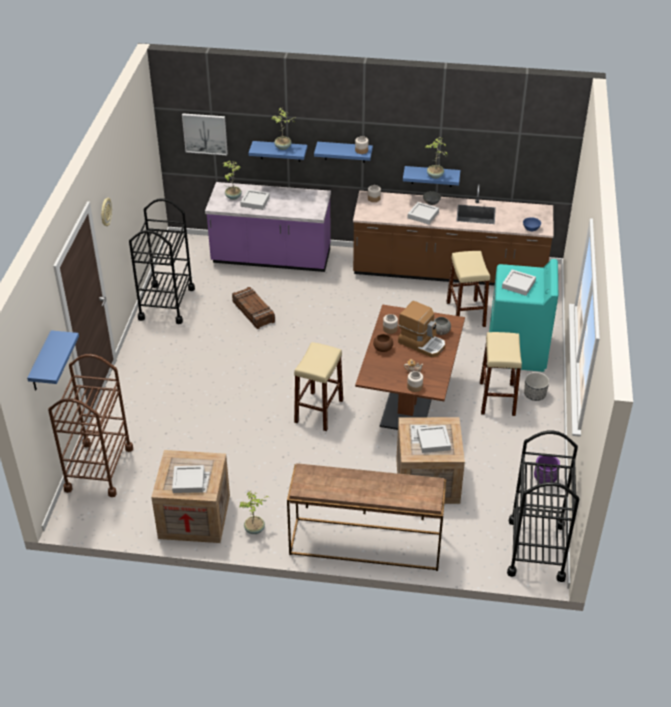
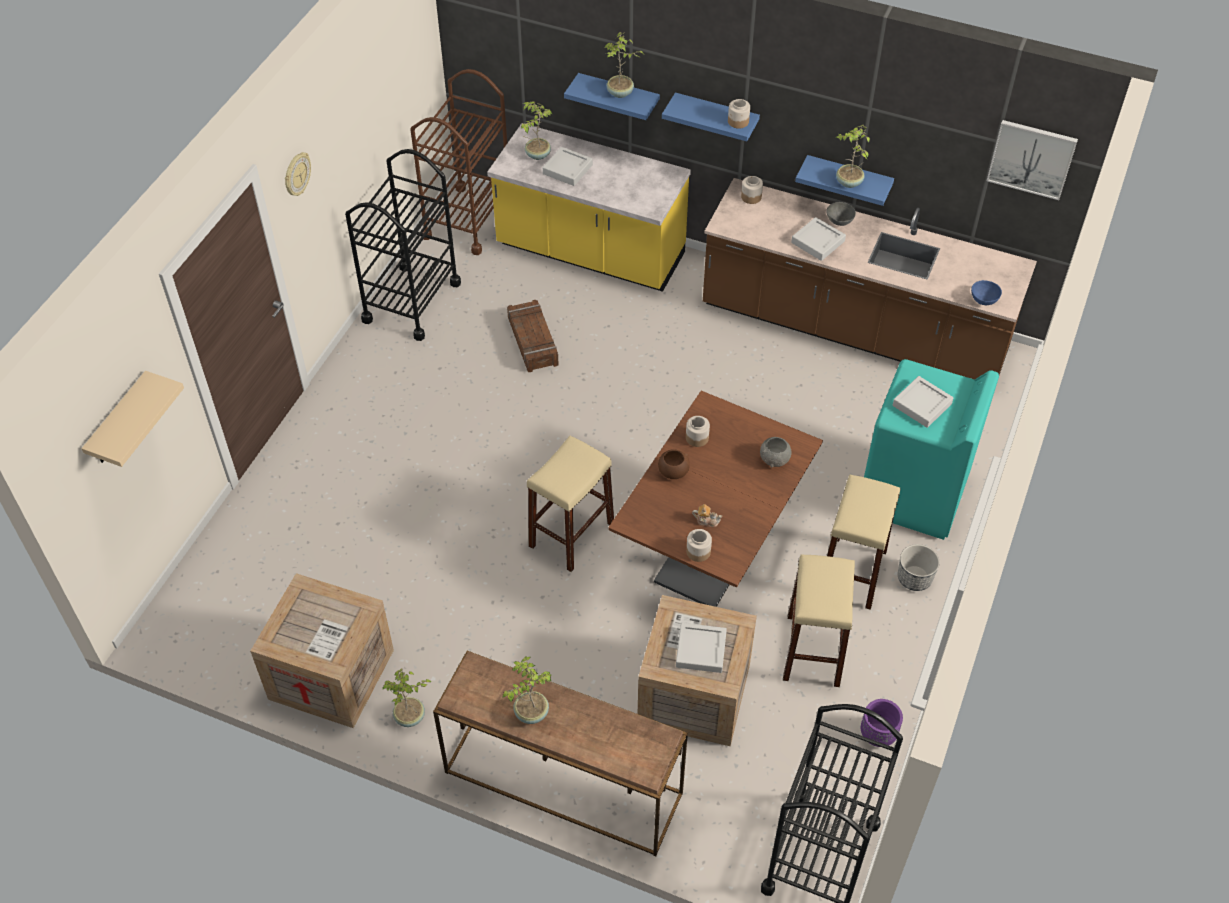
camera: 15 degrees right, 10 degrees up
(41, 363) = (119, 421): blue shelf -> beige shelf
(99, 469) = (225, 562): brown cart -> brown cart (468, 220)
(188, 481) = (312, 636): grey tray -> none
(205, 133) = (509, 49): picture -> picture (1031, 158)
(271, 258) = (590, 252): purple counter -> yellow counter
(348, 487) = (530, 712): none -> potted plant
(422, 343) = (738, 474): coffee machine -> none
(465, 314) = (854, 410): beige stool -> beige stool (813, 650)

